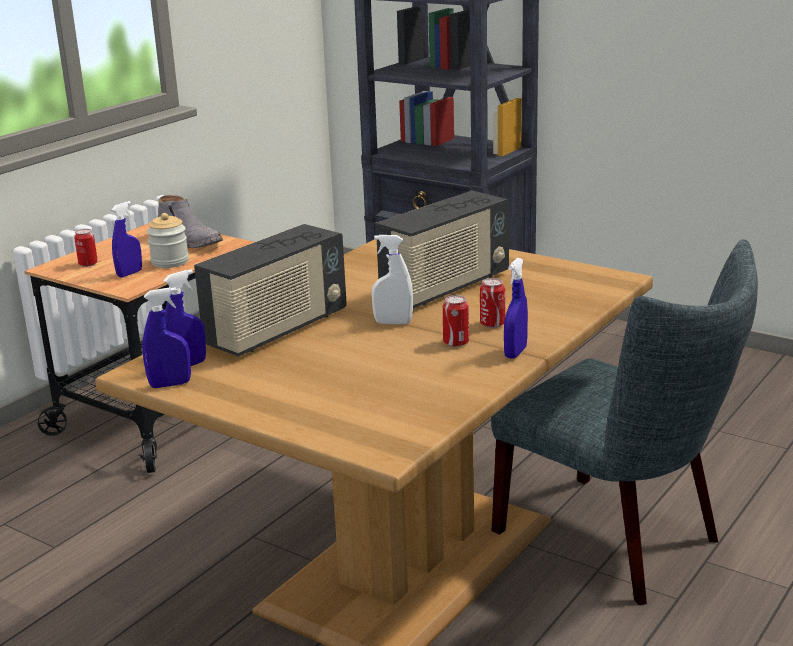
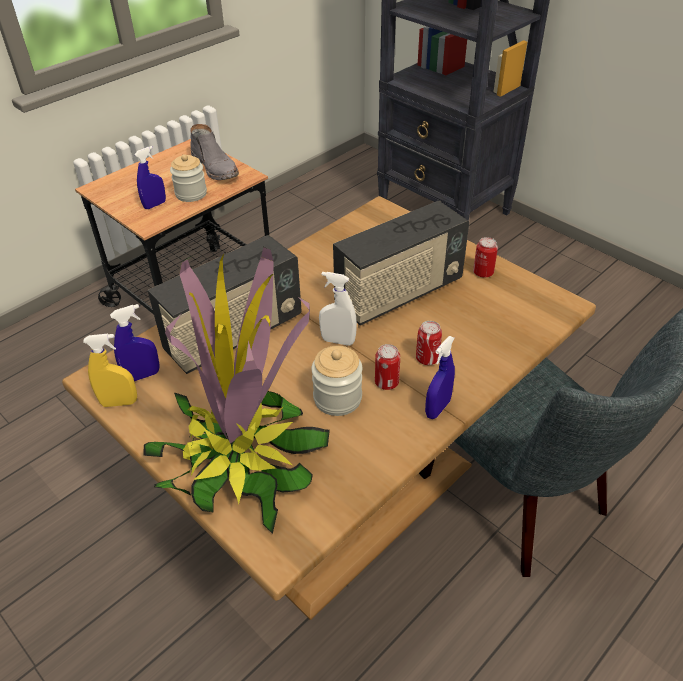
camera: 10 degrees right, 20 degrees up
(88, 264) = (126, 187): can -> can (483, 272)
(170, 384) = (119, 402): blue spray bottle -> yellow spray bottle
(322, 403) = (241, 457): none -> potted plant
(408, 357) = (337, 398): none -> jar

